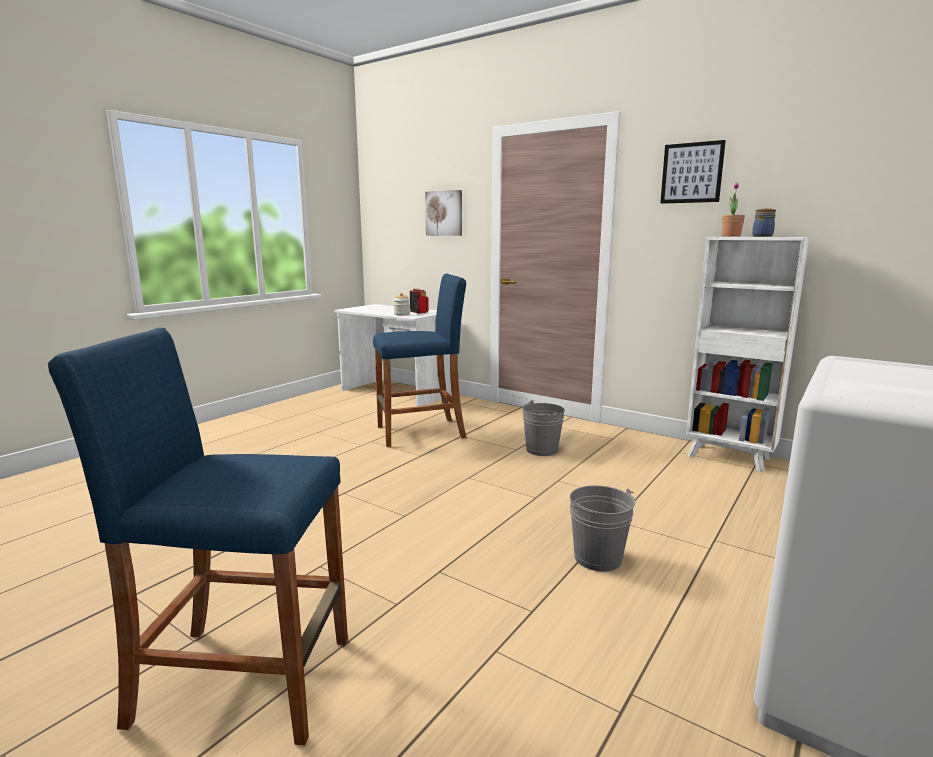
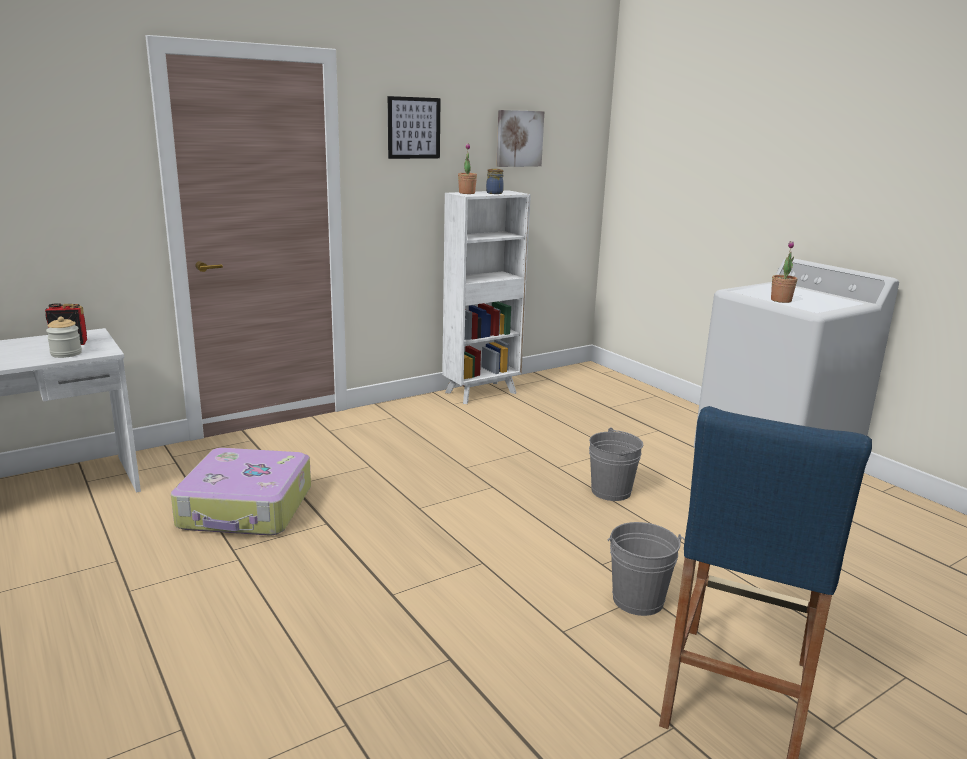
camera: 70 degrees left, 5 degrees up
(420, 432) = (247, 508): blue stool -> suitcase
(444, 213) = (57, 168): picture -> picture (519, 138)
(541, 450) = (386, 454): grey bucket -> grey bucket (637, 600)
(854, 378) = (781, 300): none -> potted plant

